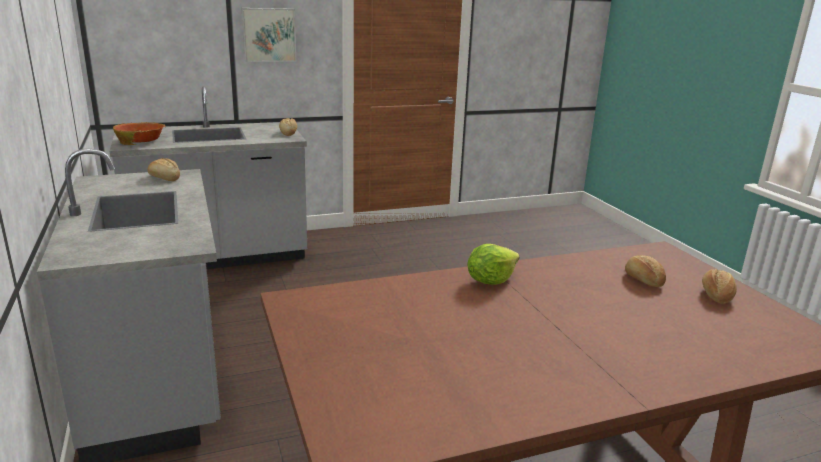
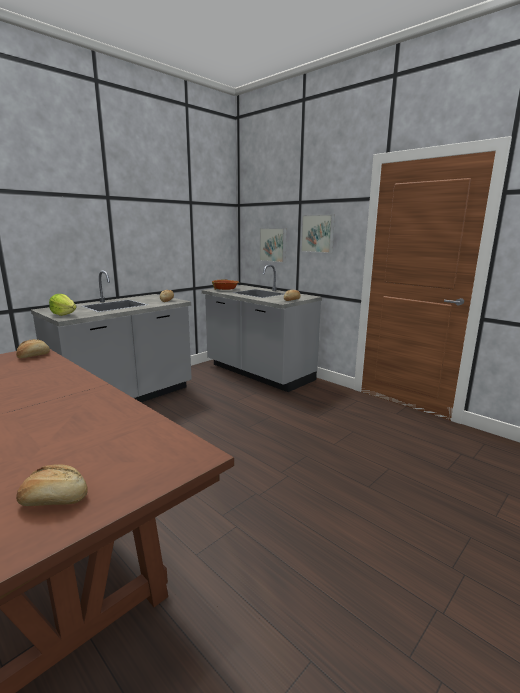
camera: 65 degrees right, 5 degrees down
(181, 53) = (273, 245): none -> picture
(490, 280) = (74, 388): lettuce -> lettuce (64, 314)
(643, 280) = (93, 449): bread -> bread (33, 356)

